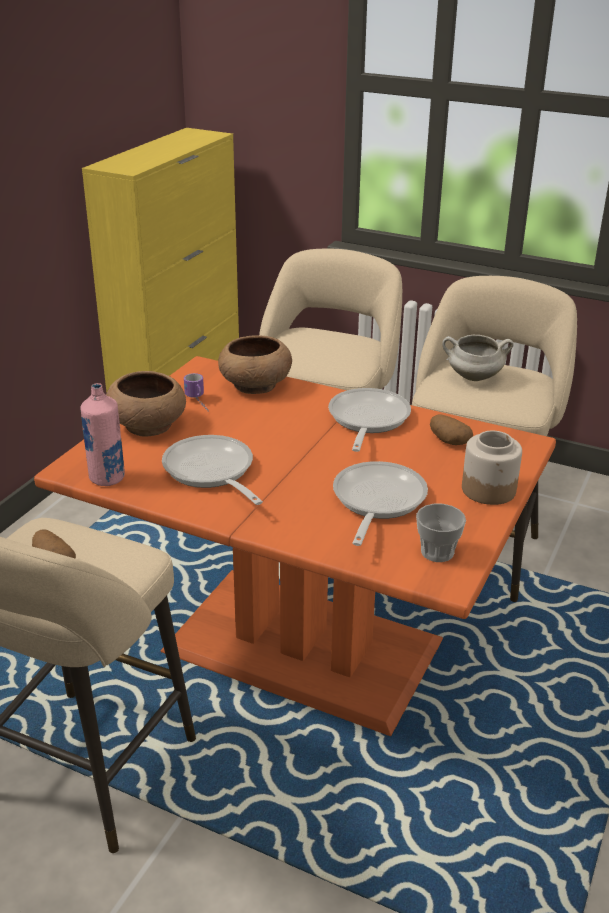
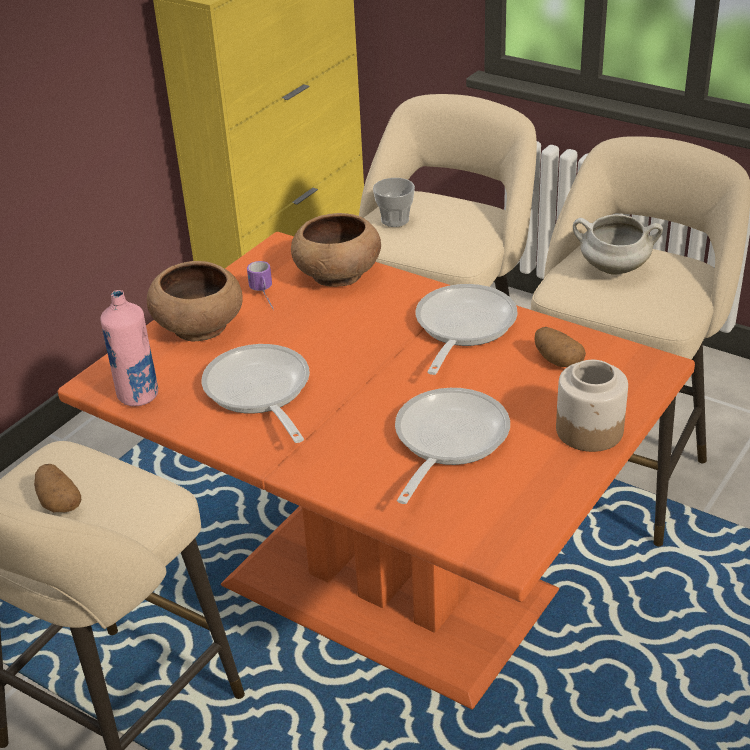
camera: 10 degrees right, 5 degrees up
(437, 552) = (504, 513): cup -> cup (395, 220)

